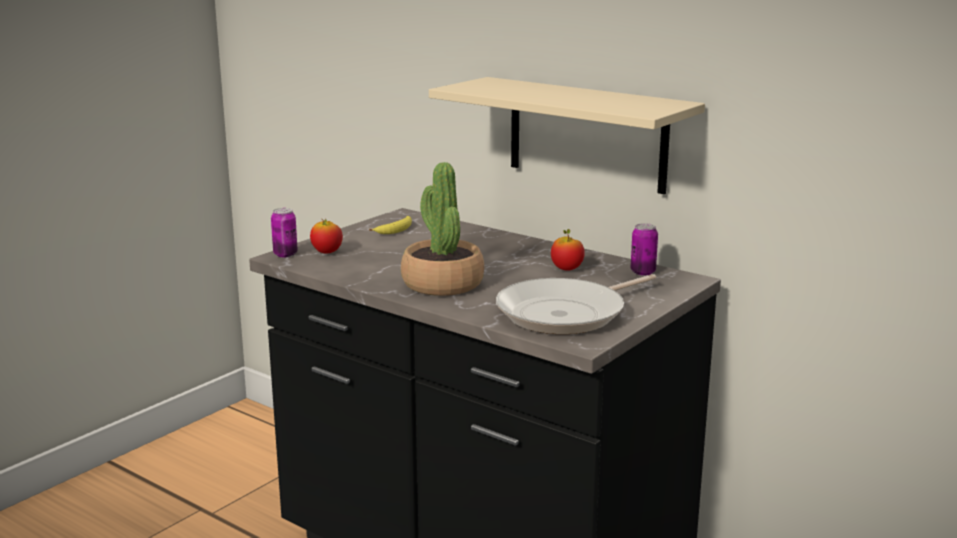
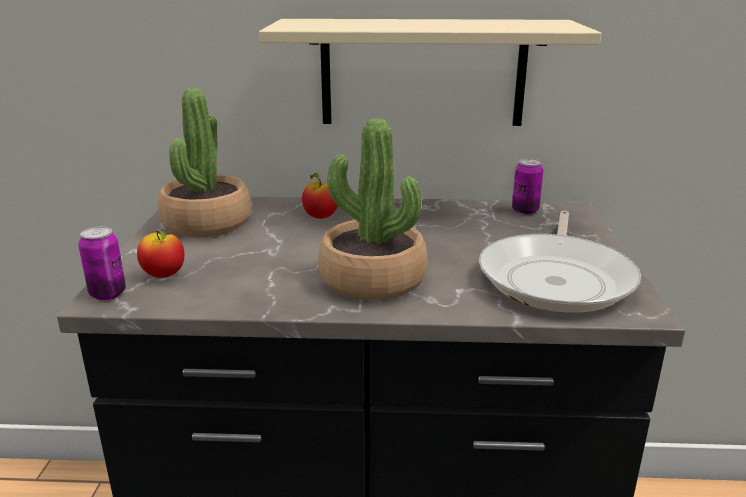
camera: 35 degrees left, 5 degrees up
(396, 230) = (207, 223): banana -> potted plant
(567, 269) = (459, 225): apple -> apple (320, 217)

